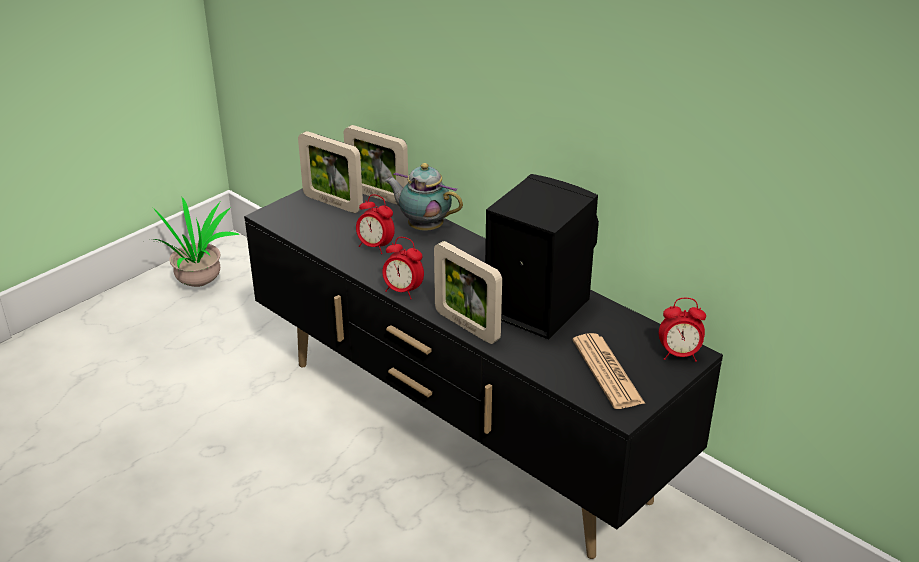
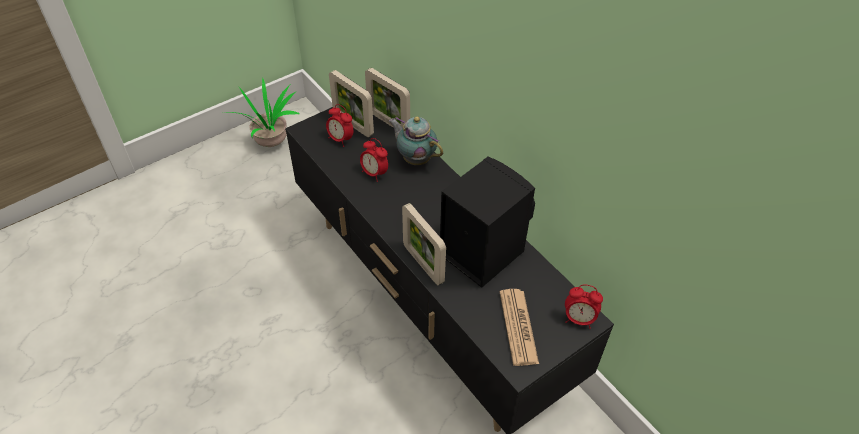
camera: 10 degrees right, 15 degrees up
(403, 291) = (384, 221): alarm clock -> alarm clock (340, 139)

